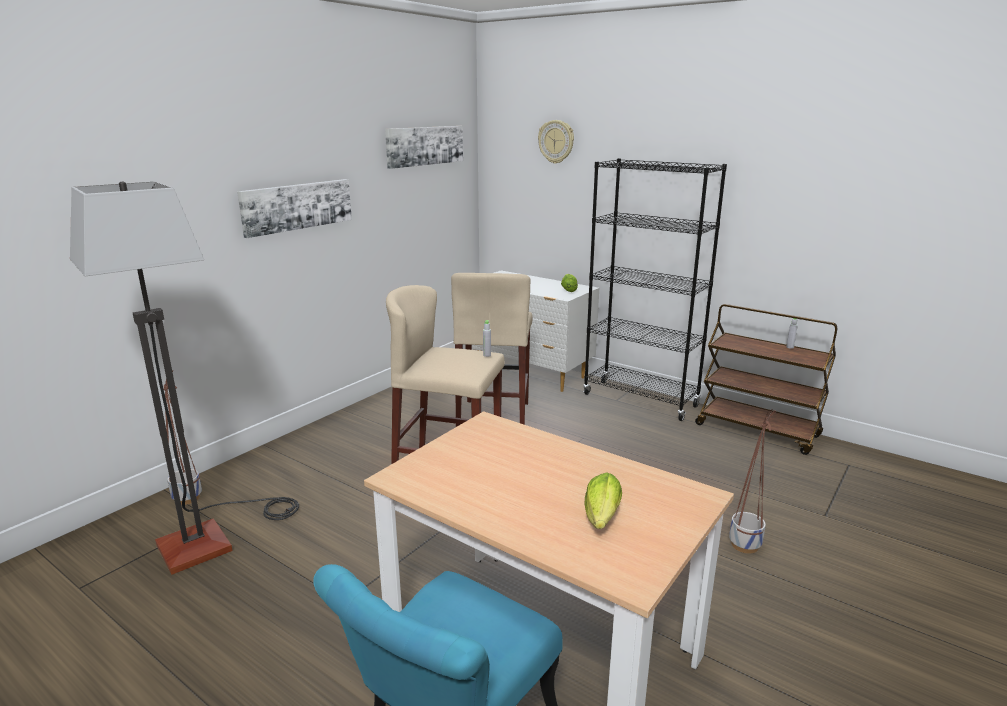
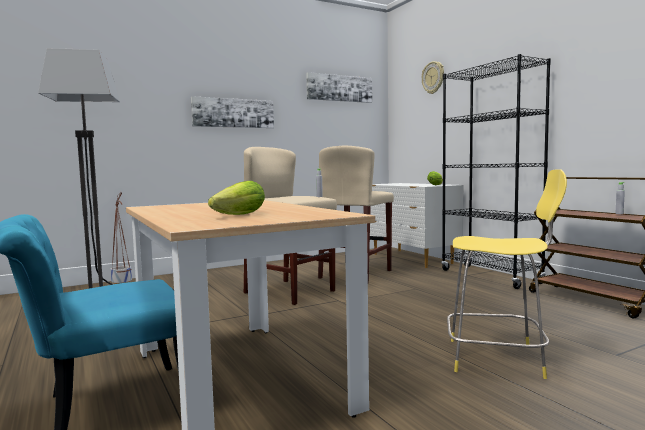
camera: 25 degrees right, 15 degrees down
(745, 545) = (498, 358): planter -> yellow stool

